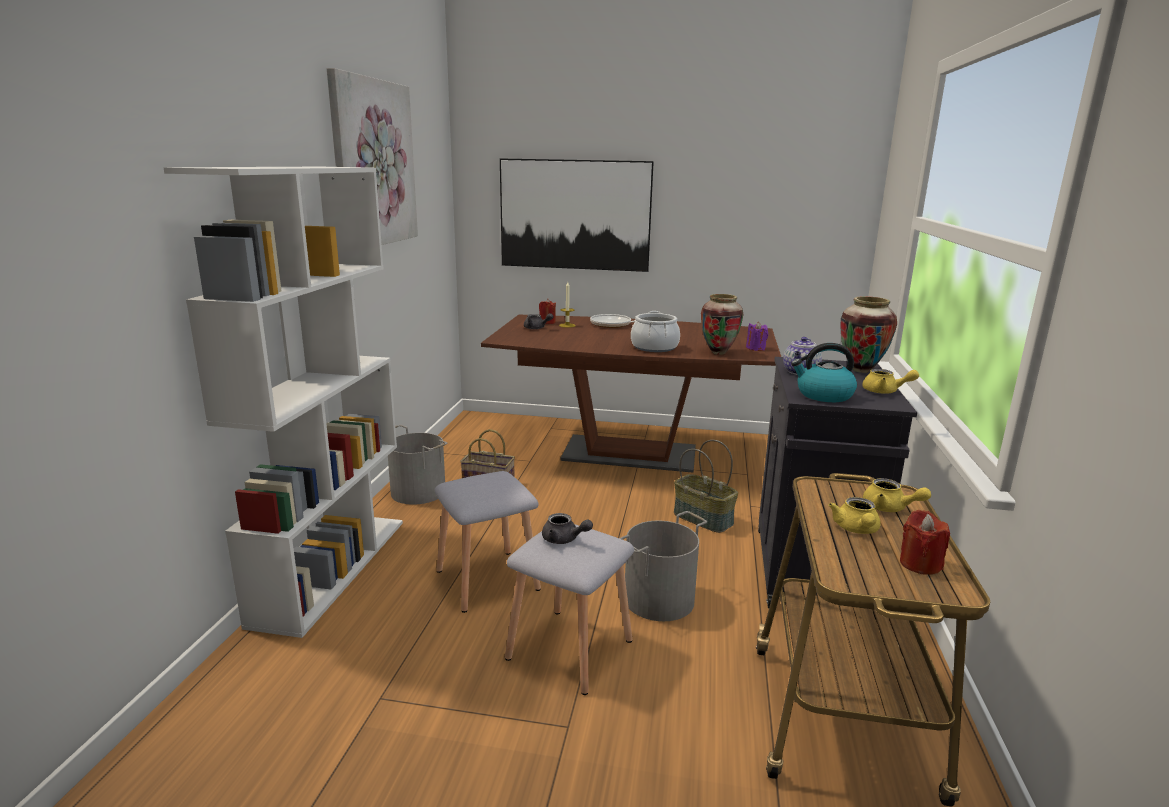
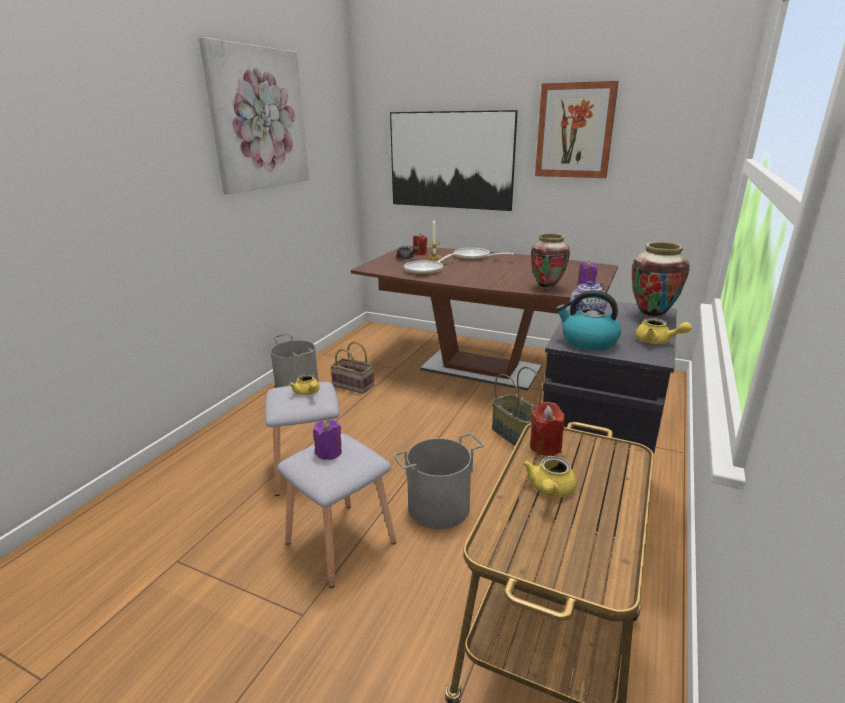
camera: 15 degrees right, 5 degrees up
(332, 568) = (202, 444): white bookcase -> none
(564, 539) = (329, 452): grey teapot -> purple candle
(572, 340) = (426, 270): none -> frying pan
(654, 347) = (492, 280): cooking pot -> none
(717, 185) = (574, 131): none -> picture
(889, 508) = (604, 469): yellow teapot -> yellow teapot (307, 393)
(919, 564) = (590, 542): red candle -> red candle (545, 446)

